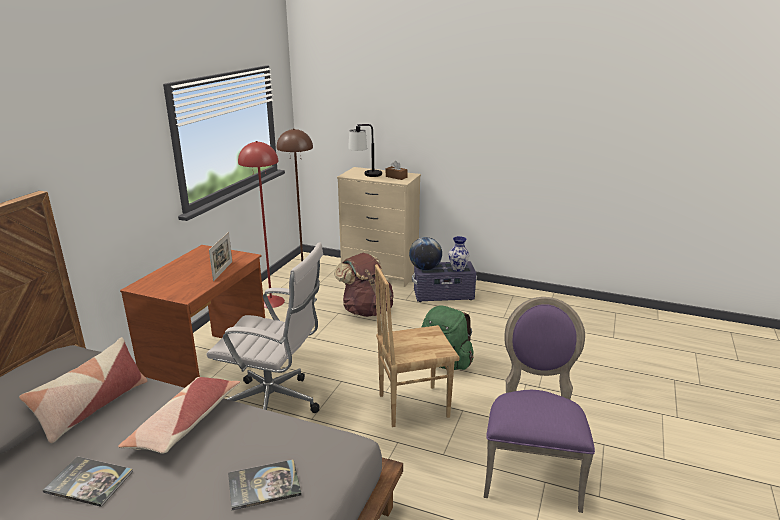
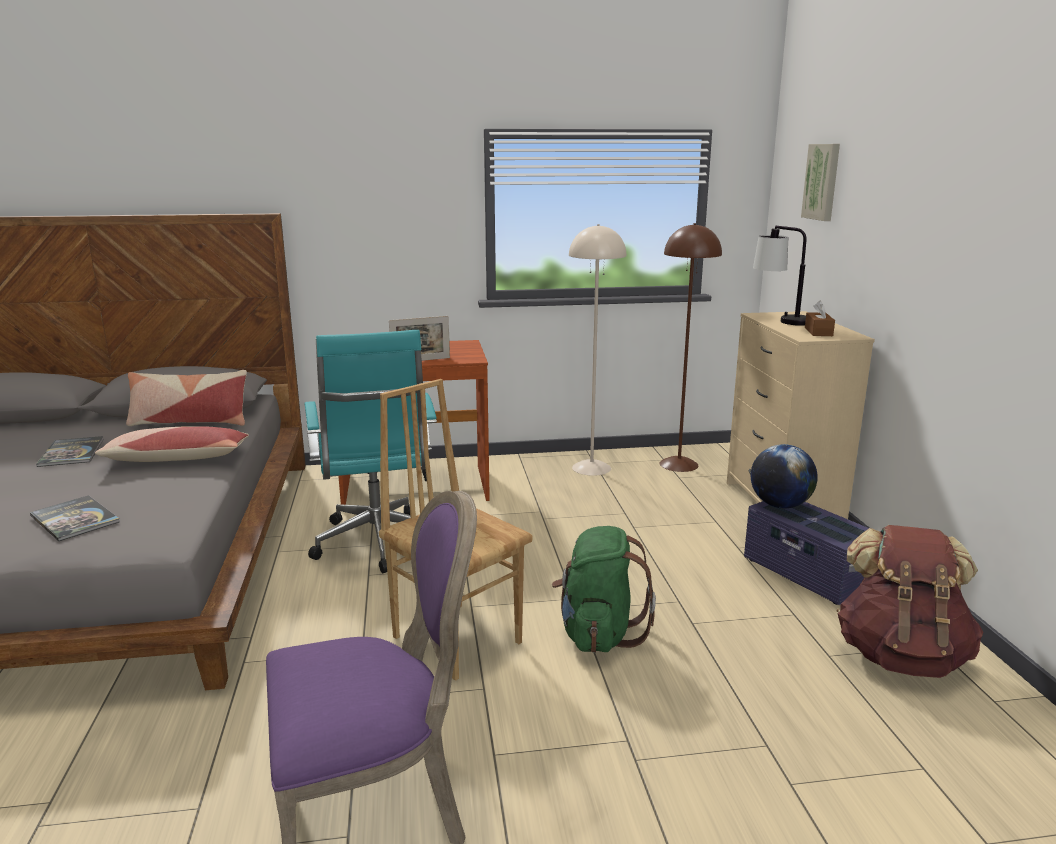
camera: 60 degrees right, 5 degrees down
(271, 302) = (591, 468): red floor lamp -> beige floor lamp
(276, 405) = (378, 544): white office chair -> turquoise office chair
(352, 94) = (822, 182): none -> picture
(366, 310) = (661, 529): brown backpack -> brown backpack (900, 655)
(458, 269) = (830, 531): vase -> none

